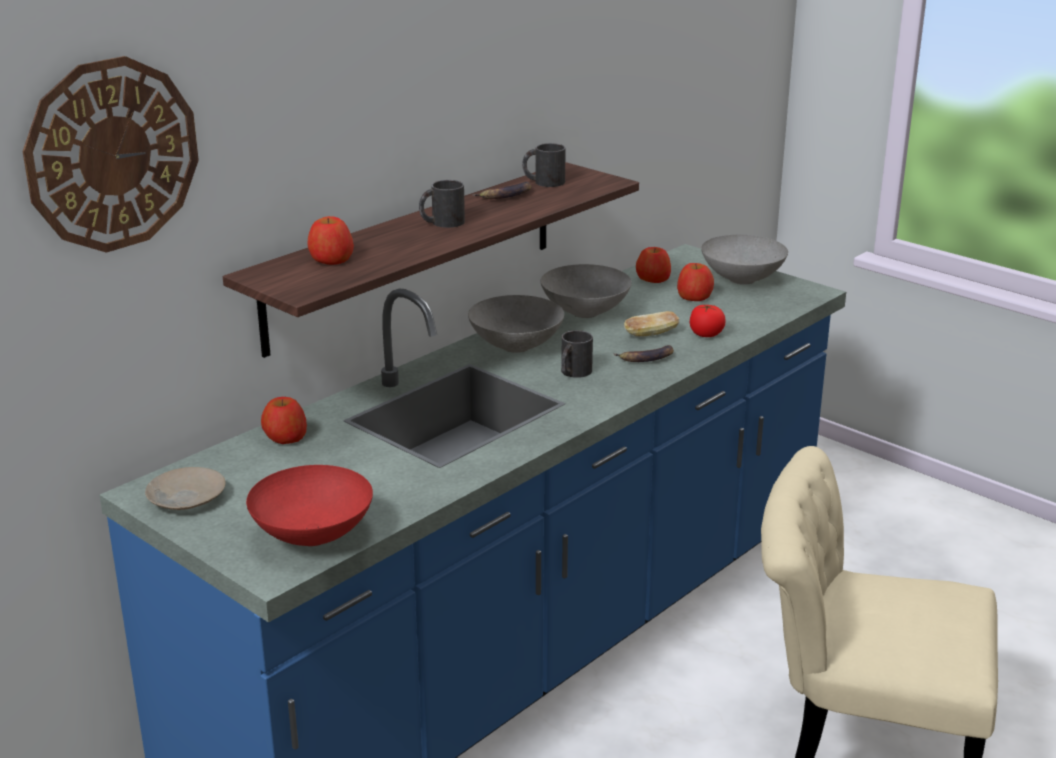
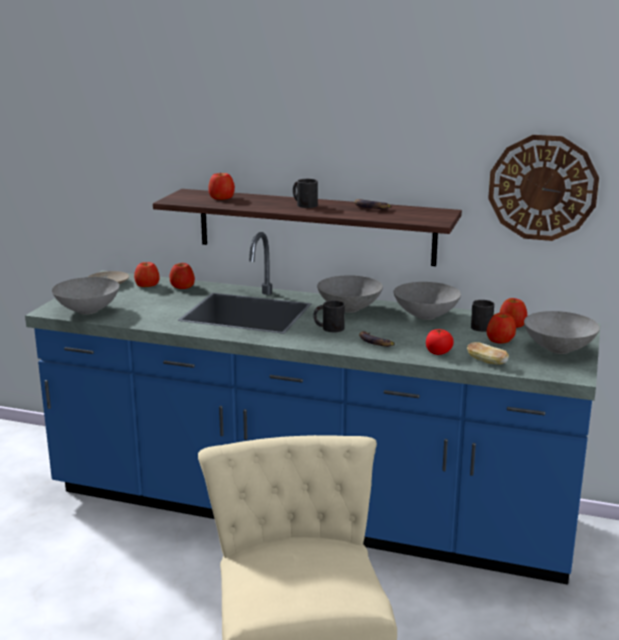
camera: 65 degrees right, 5 degrees down
(112, 155) = (126, 105): wall clock -> wall clock (542, 188)
(242, 465) = (147, 285): none -> apple
(314, 535) = (89, 311): red bowl -> grey bowl
(543, 182) = (410, 210): black mug -> black mug (479, 326)
(651, 334) = (415, 338): bread -> bread (486, 362)

